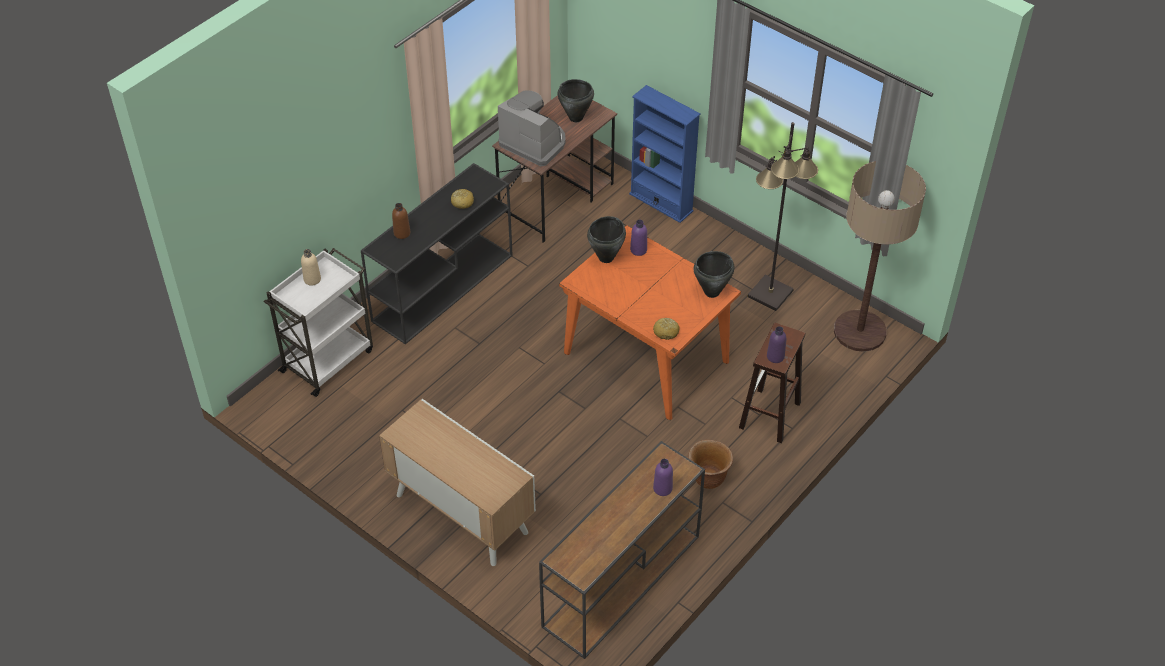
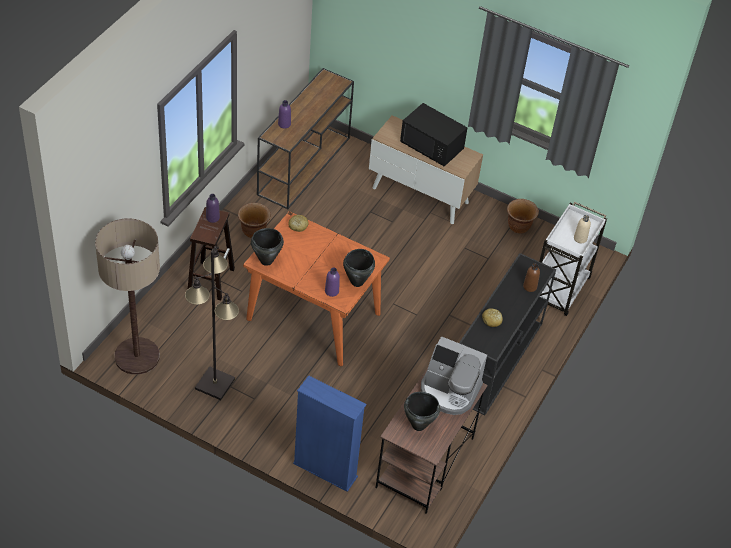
camera: 165 degrees right, 0 degrees up
(341, 450) = (519, 227): none -> brown planter
(449, 453) = (432, 147): none -> black microwave

